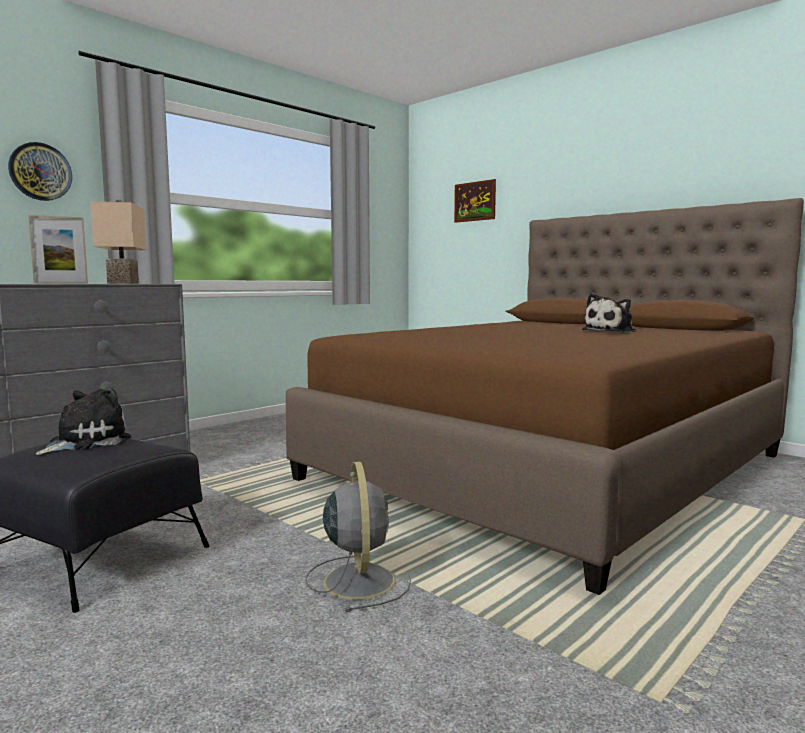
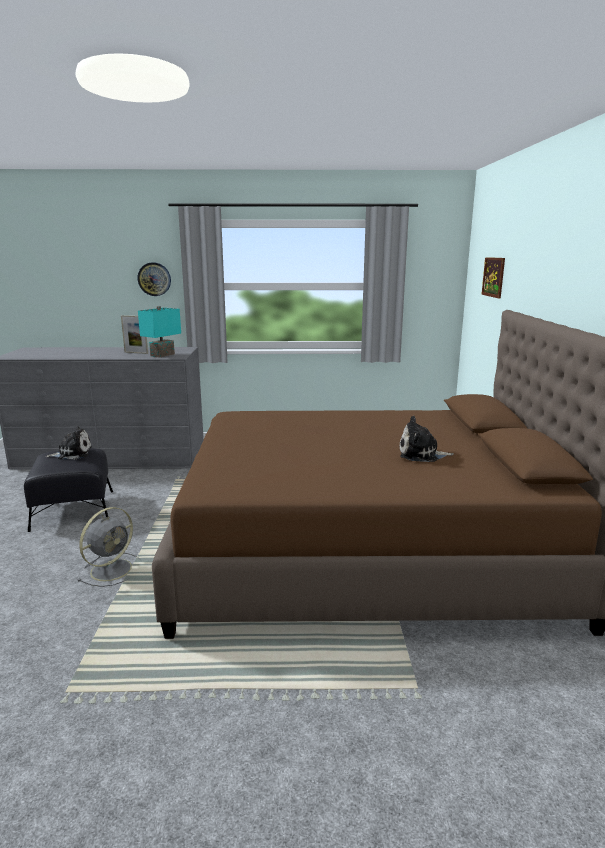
camera: 45 degrees right, 10 degrees up
(125, 283) = (163, 355): beige table lamp -> turquoise table lamp

